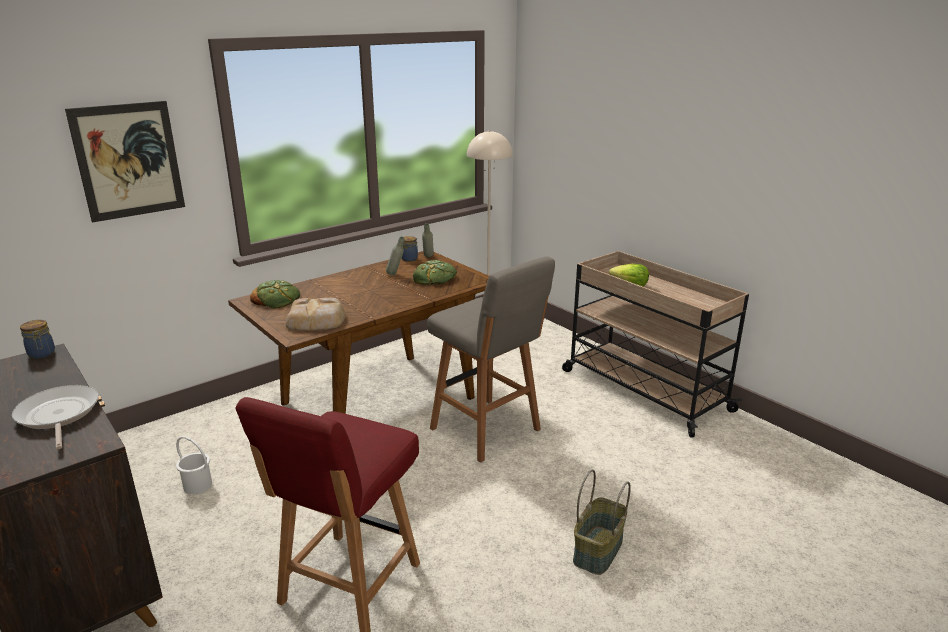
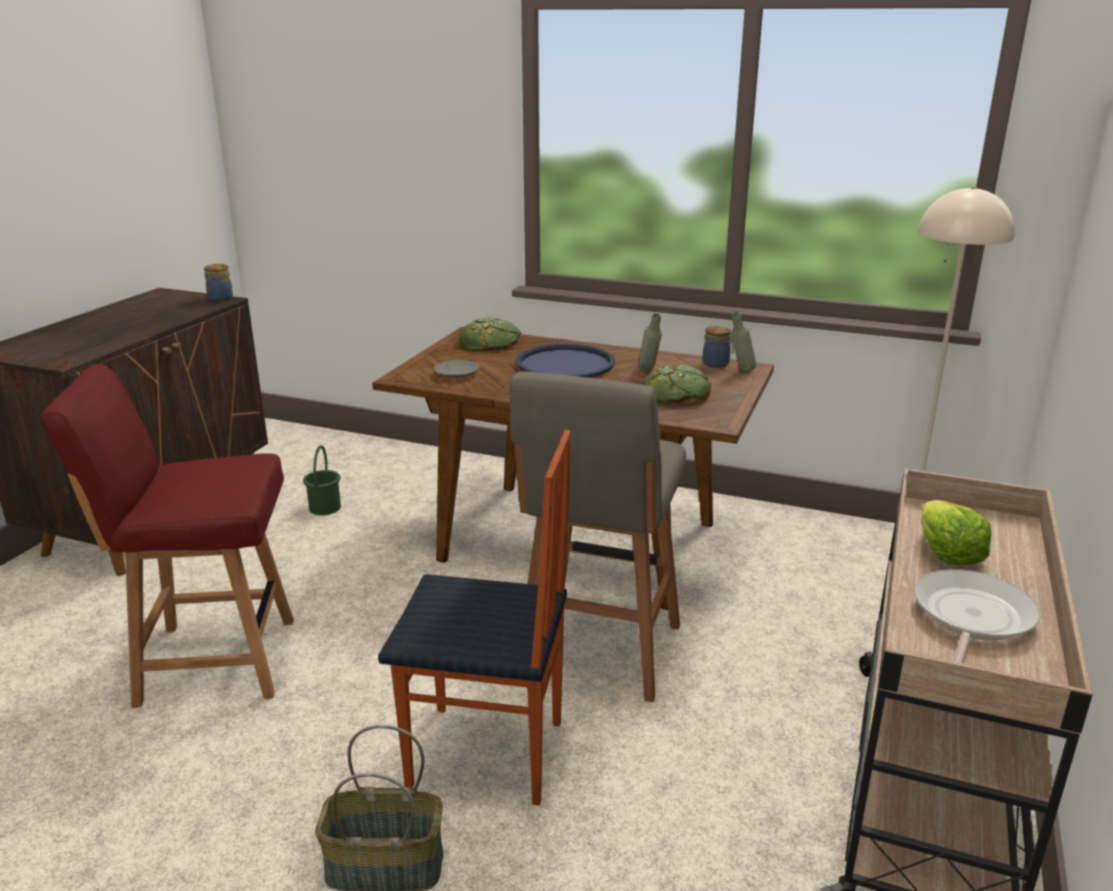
camera: 60 degrees right, 0 degrees up
(58, 415) = (108, 337): frying pan -> frying pan (970, 618)
(128, 161) = (419, 135): picture -> none
(197, 486) = (324, 508): white bucket -> green bucket
(317, 320) = (456, 374): bread -> grey plate
(350, 289) = (565, 364): none -> blue tray
(540, 492) = (487, 756): none -> chair

